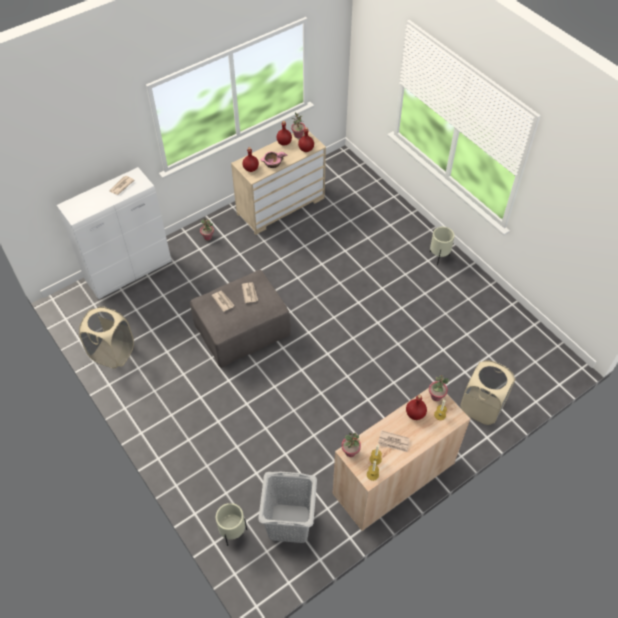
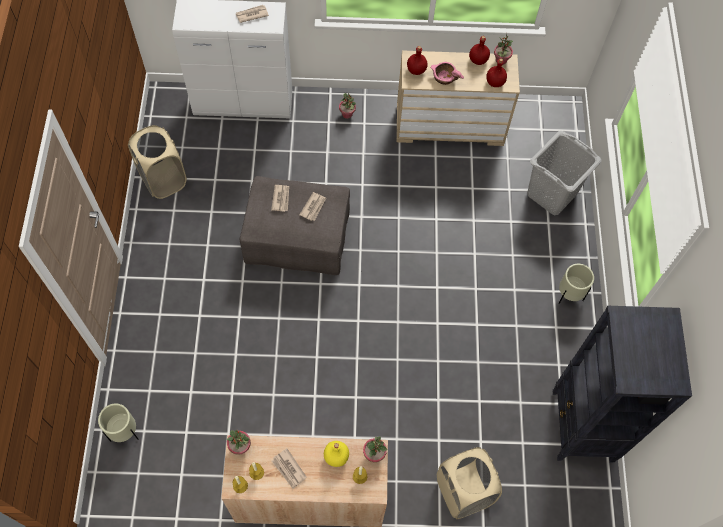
camera: 35 degrees right, 10 degrees up
(289, 523) = (178, 462): grey laundry basket -> grey laundry basket (551, 194)
(415, 414) = (336, 457): red bottle -> yellow bottle
(512, 324) = (582, 427): none -> black bookcase

